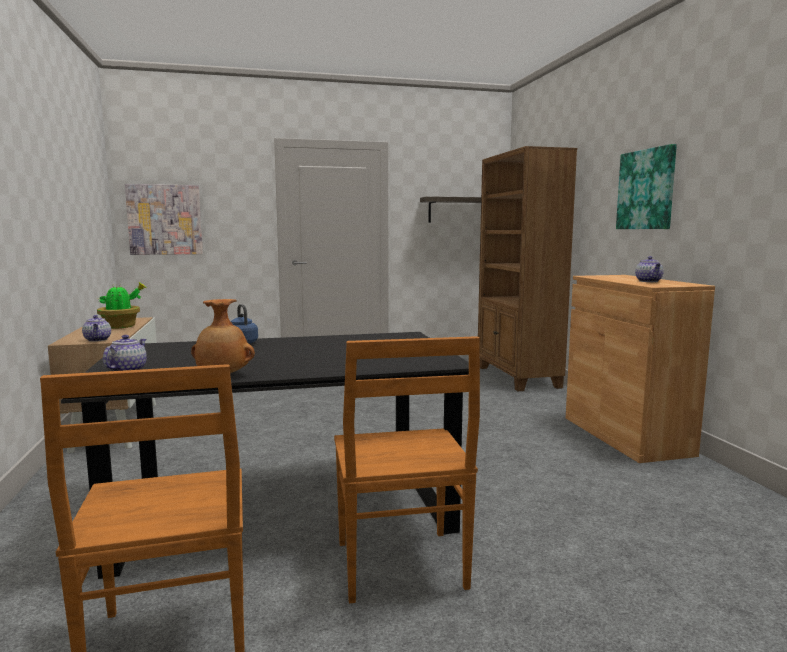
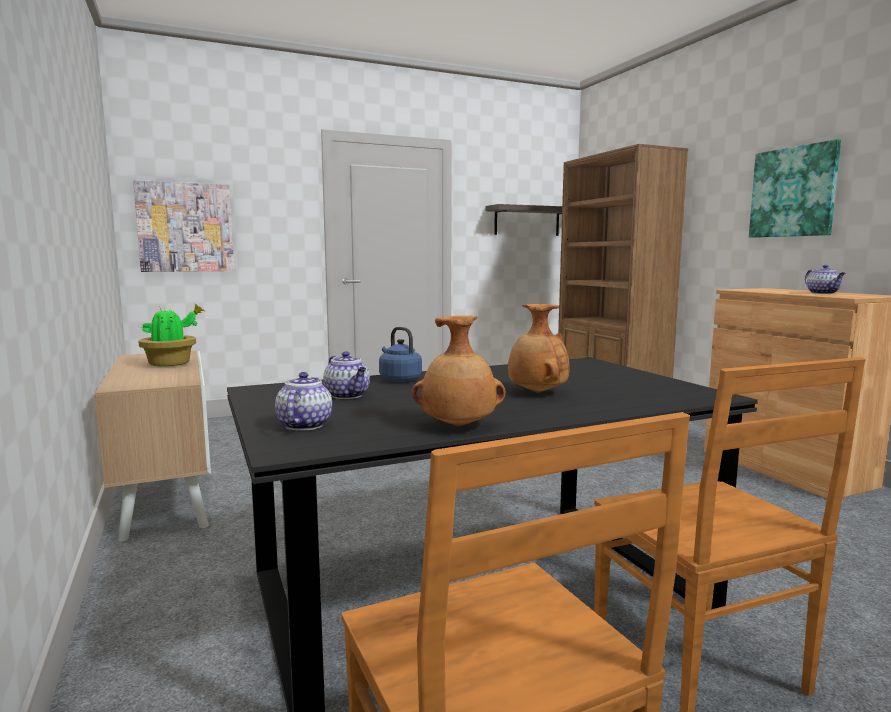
camera: 10 degrees left, 0 degrees up
(98, 340) = (161, 382): teapot -> teapot (348, 395)
(321, 356) = (536, 392): none -> brown vase

